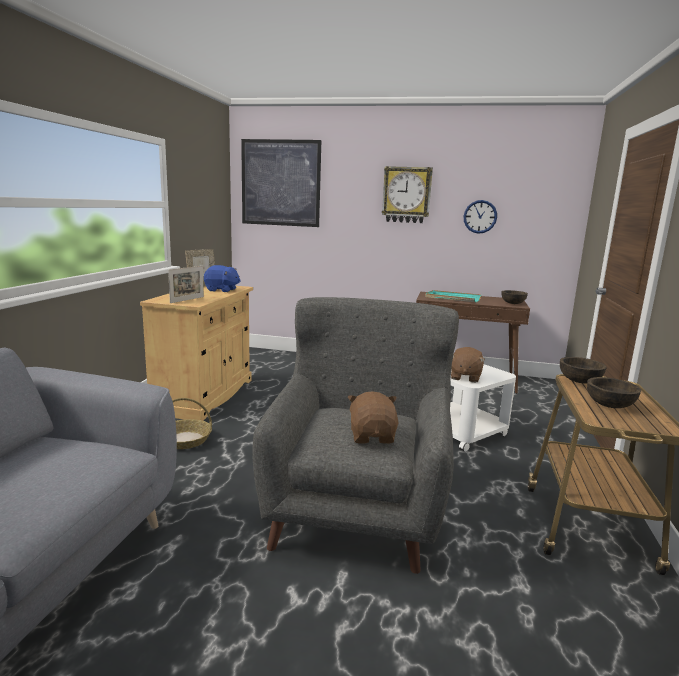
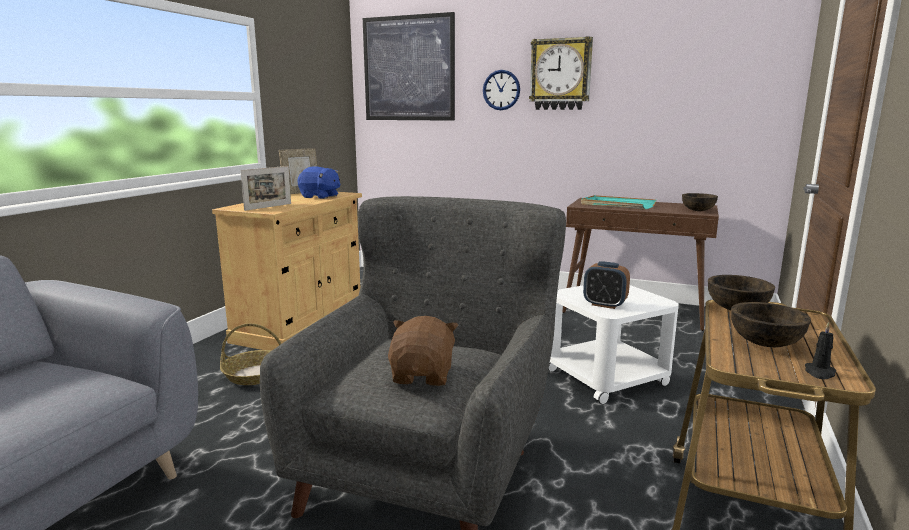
camera: 10 degrees right, 0 degrees up
(465, 377) = (604, 305): brown plush toy -> alarm clock
(480, 216) = (656, 97): wall clock -> wall clock (501, 90)
(652, 425) = (819, 373): none -> black candle

